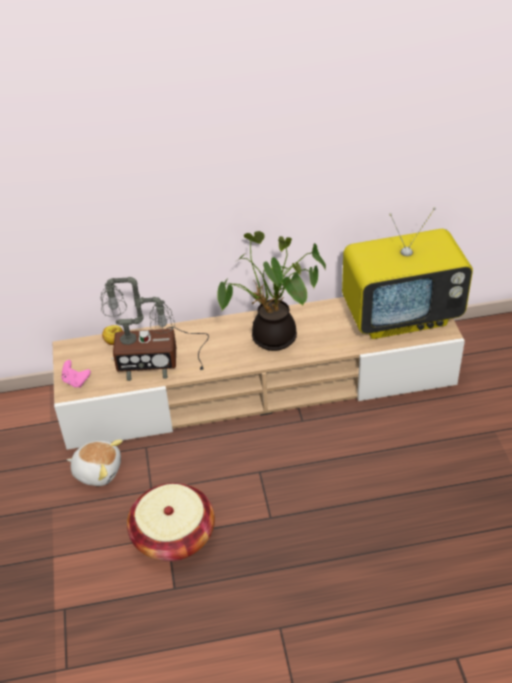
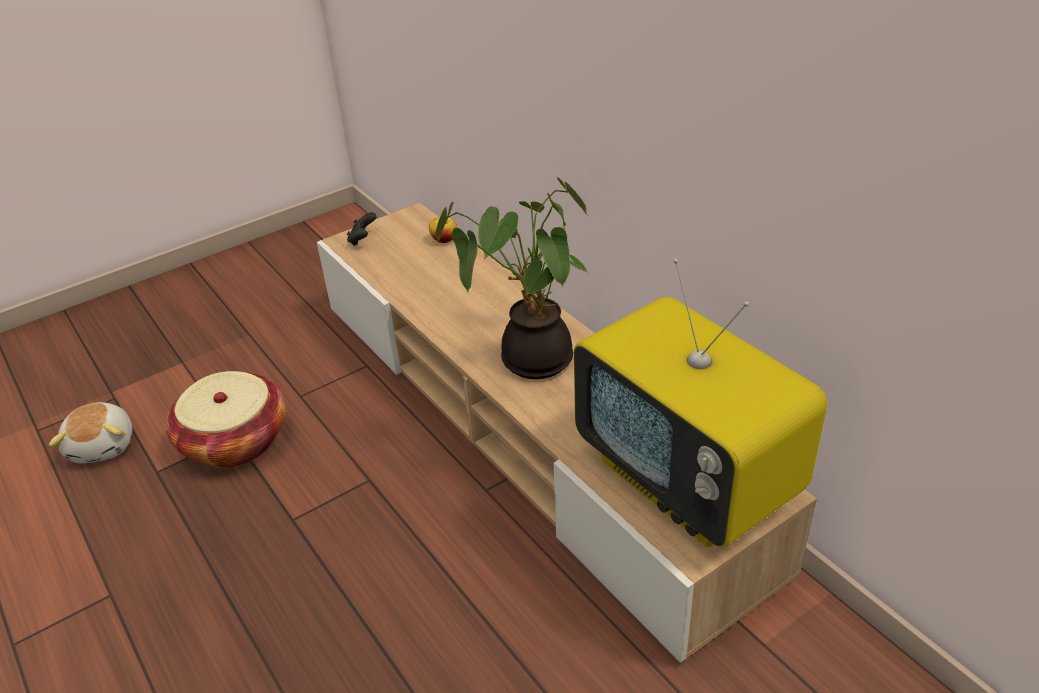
camera: 65 degrees right, 5 degrees down
(76, 381) = (362, 240): pink game controller -> black game controller
(98, 470) = (314, 344): plush toy -> plush toy (103, 445)
(157, 360) = (430, 280): table lamp -> none

